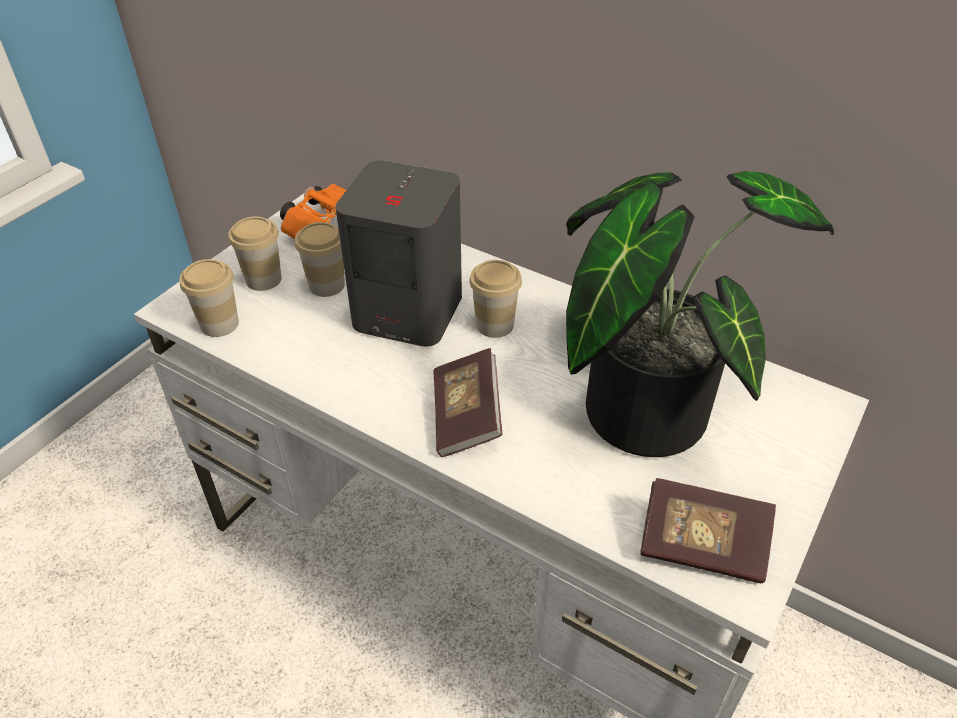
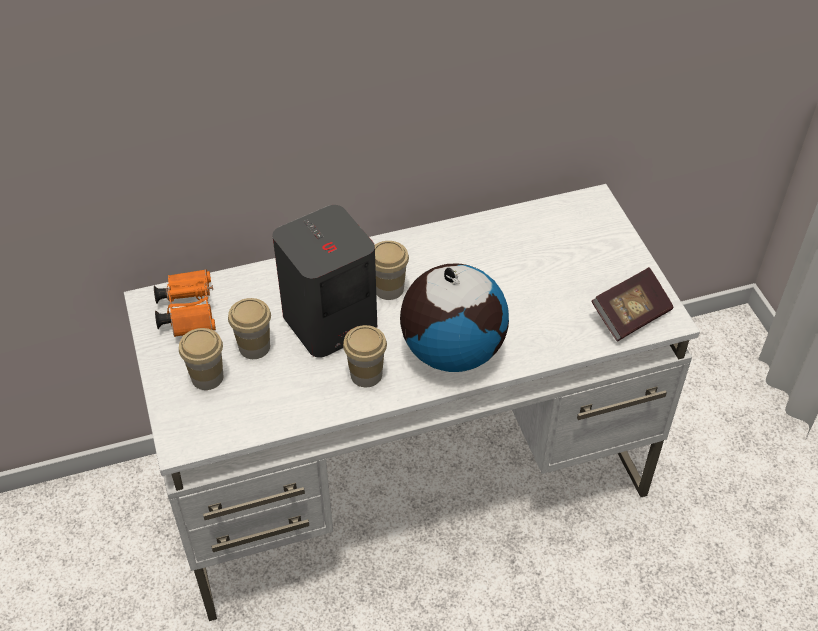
camera: 50 degrees left, 5 degrees up
(219, 324) = (230, 426): cup -> cup (366, 374)
(466, 417) = (452, 350): book -> globe
(644, 401) = (519, 267): potted plant -> none

